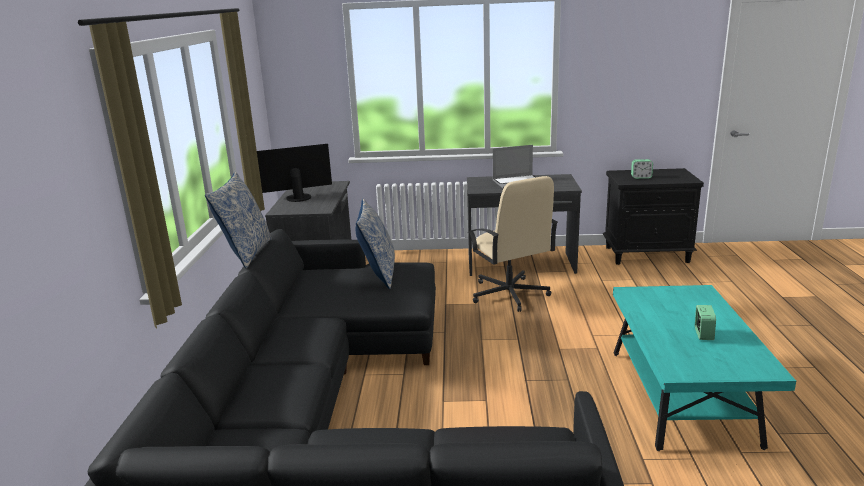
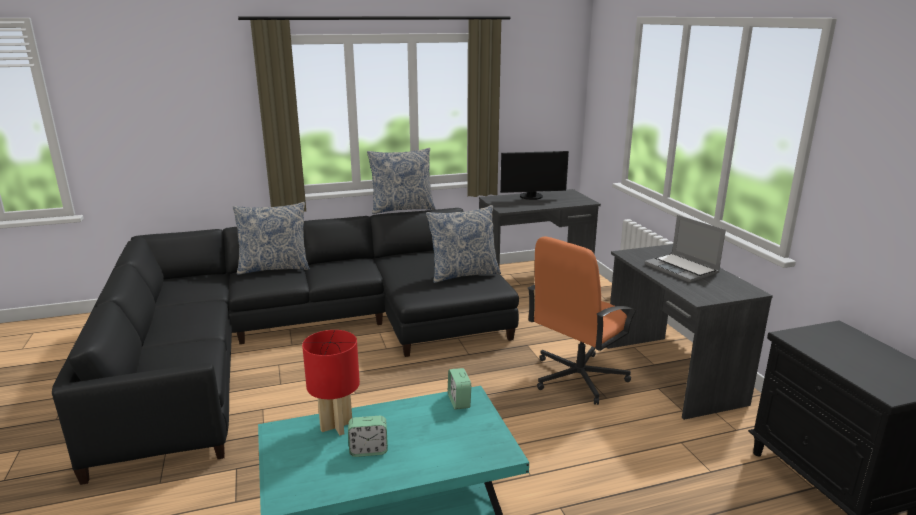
camera: 70 degrees right, 0 degrees up
(245, 382) = (274, 268): none -> pillow
(298, 197) = (532, 197): monitor -> monitor turned 120 degrees clockwise
(509, 294) = (577, 378): beige office chair -> orange office chair
(641, 177) = (836, 348): alarm clock -> alarm clock (459, 401)
(669, 345) = (337, 426): none -> red table lamp

